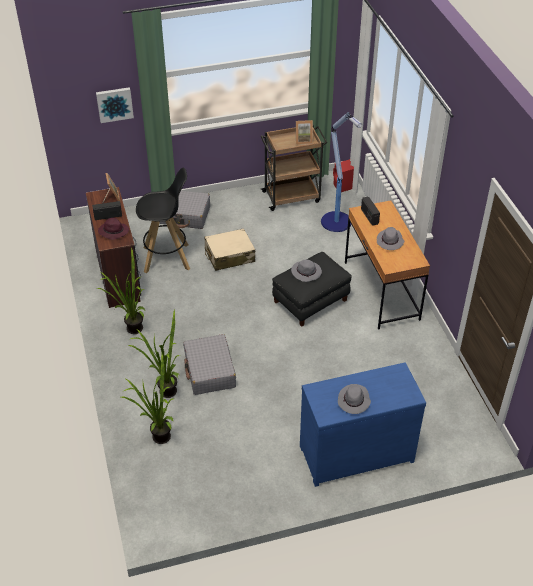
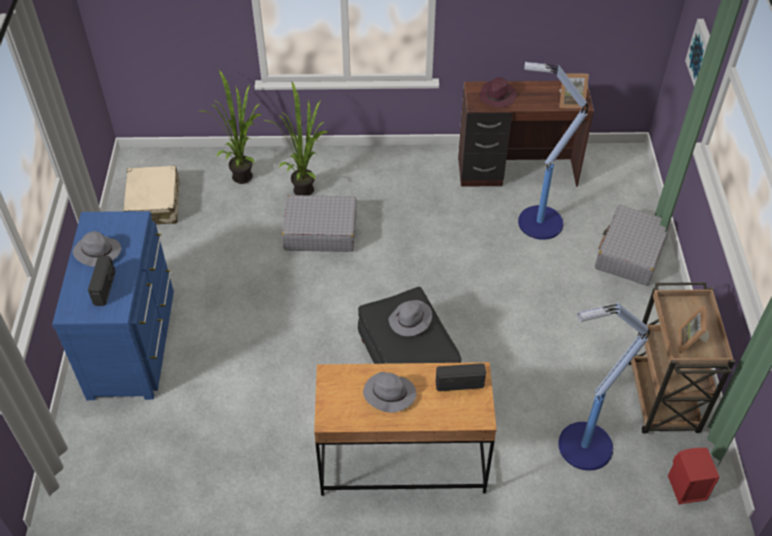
camera: 105 degrees right, 5 degrees up
(108, 216) = (530, 95): radio -> radio (105, 288)
(130, 329) = (414, 172): potted plant -> none
(167, 258) = (538, 222): black stool -> floor lamp
(229, 256) = (528, 289): beige suitcase -> beige suitcase (154, 204)

